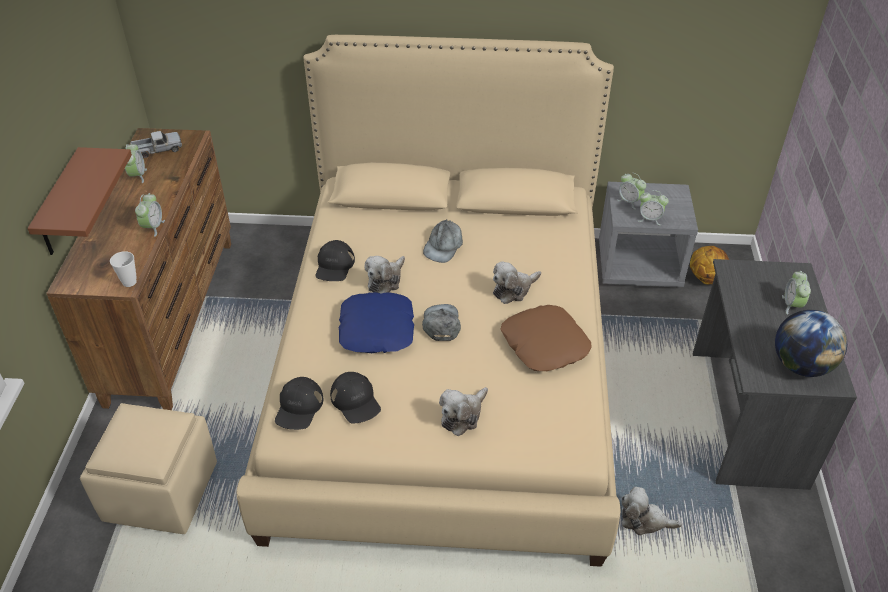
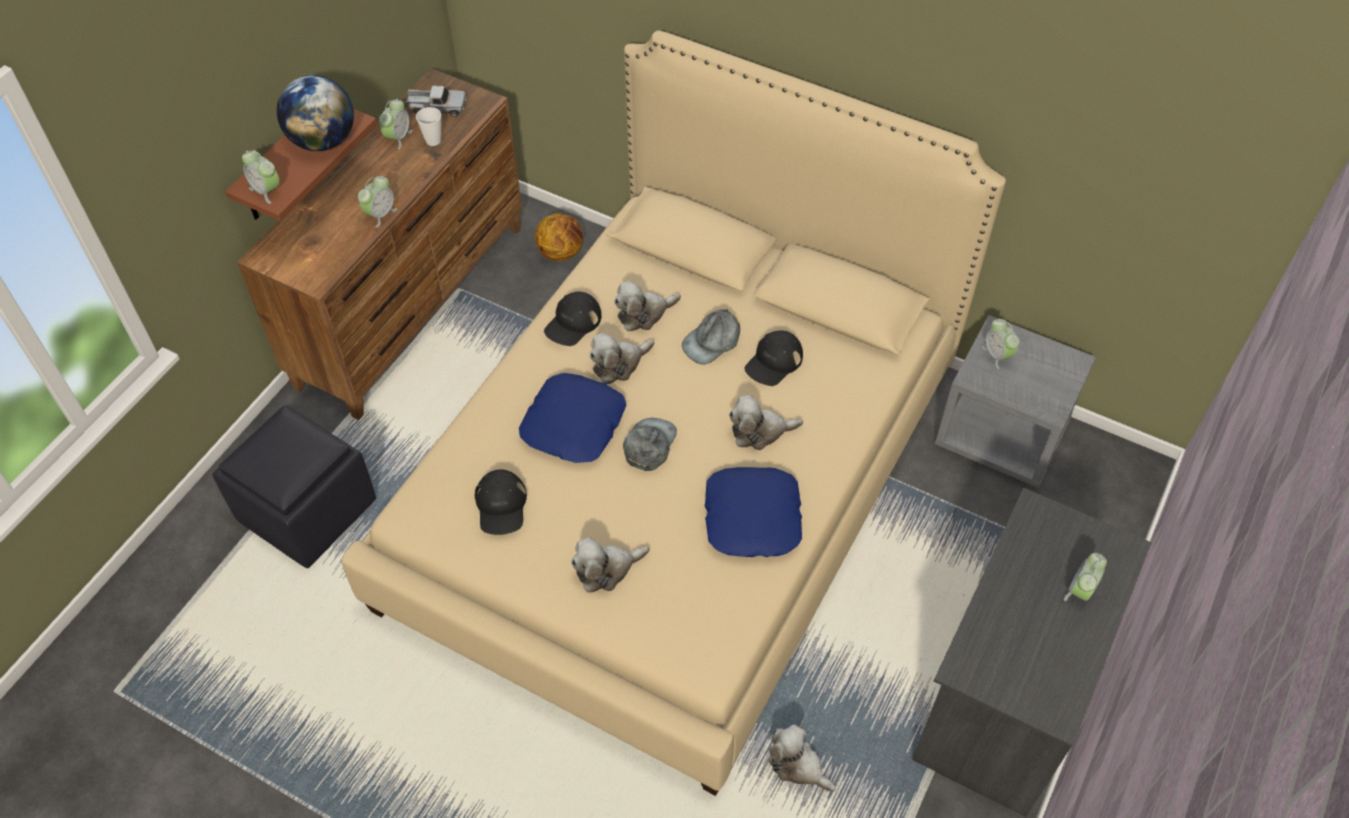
camera: 25 degrees right, 10 degrees up
(129, 282) = (323, 278): cup -> cup (433, 141)
(160, 491) = (307, 509): beige ottoman -> black ottoman
(299, 407) = (439, 489): black cap -> black cap (774, 362)
(383, 244) = (644, 314): none -> plush toy
(544, 344) = (751, 518): brown pillow -> blue pillow
(650, 219) = (1007, 390): alarm clock -> alarm clock (266, 191)
(705, 278) = (1080, 485): basketball -> basketball (561, 252)
(801, 365) = (1031, 675): globe -> globe (323, 141)

